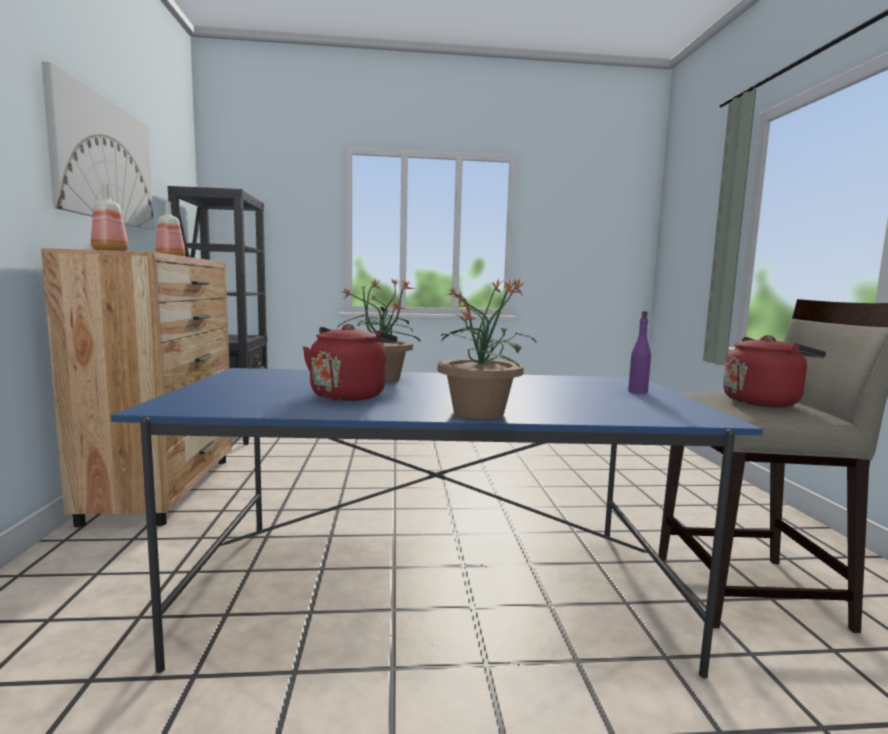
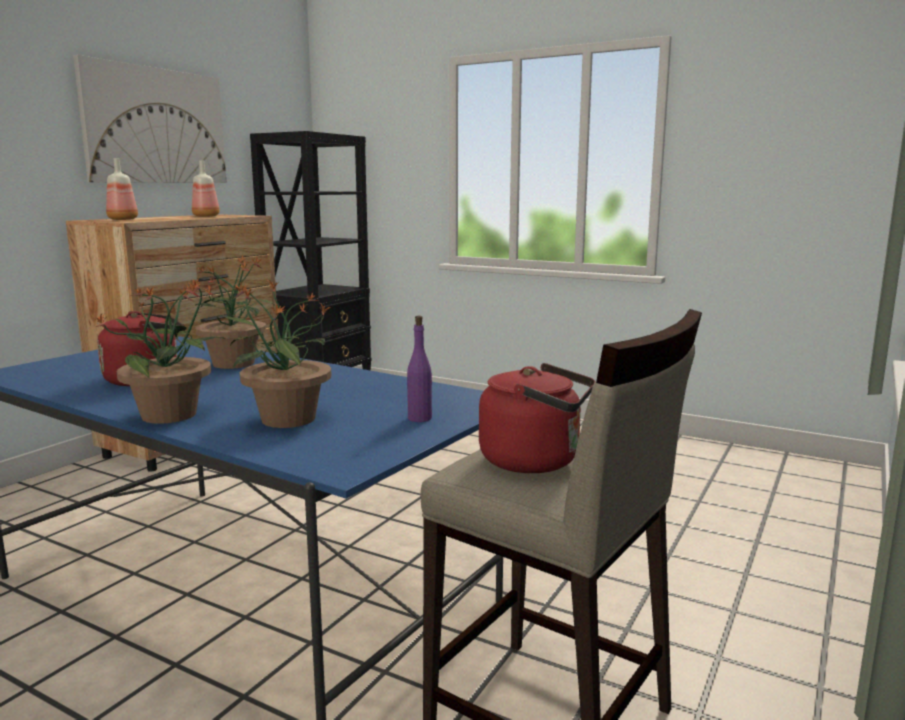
camera: 35 degrees right, 5 degrees up
(570, 403) = (286, 420): none -> potted plant

